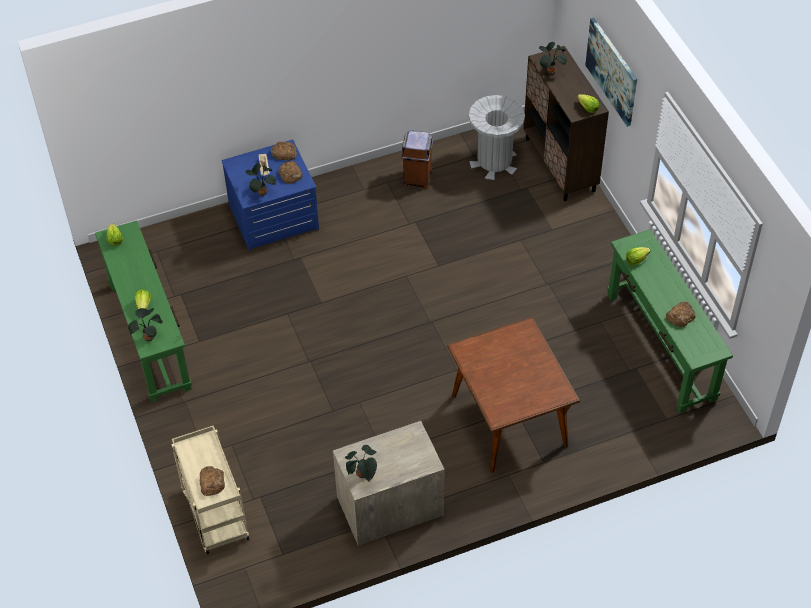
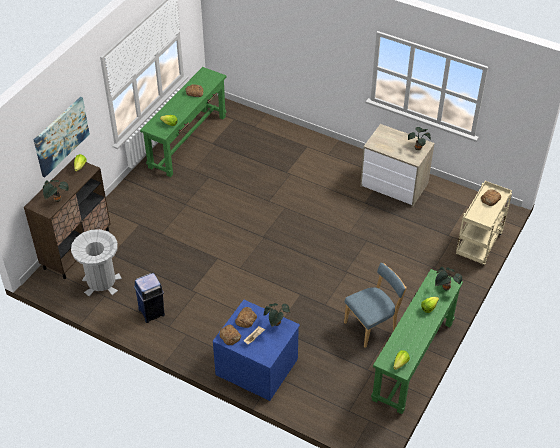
camera: 130 degrees left, 5 degrees down
(221, 333) = (372, 326): none -> blue chair
(417, 179) = (152, 312): brown trash can -> blue trash can
(509, 420) = (295, 171): brown dining table -> none

